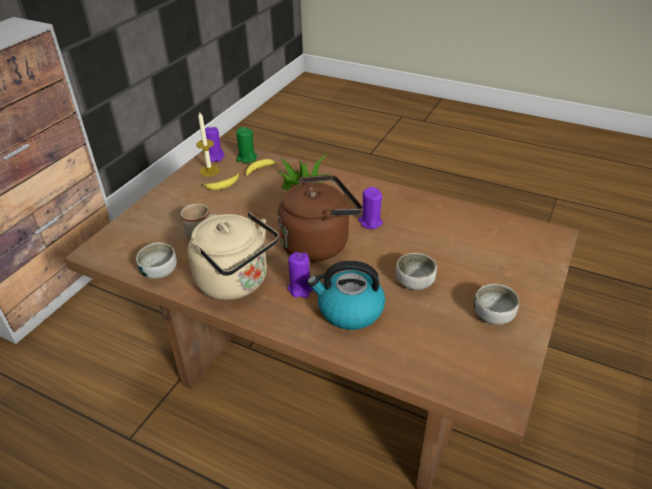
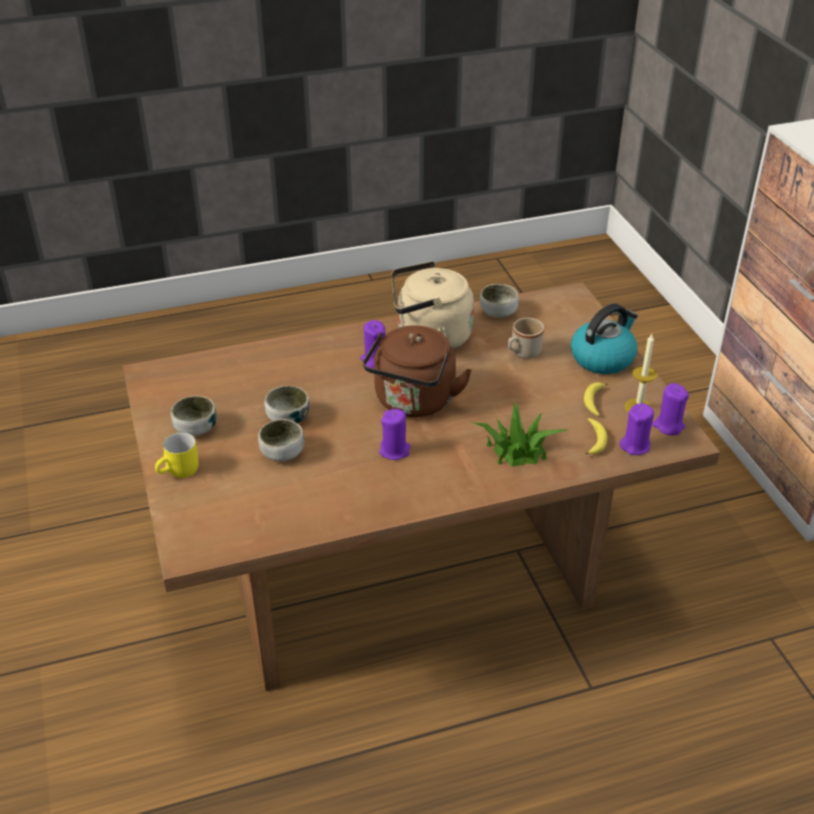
camera: 135 degrees right, 0 degrees up
(246, 158) = (635, 445): green candle -> purple candle
(349, 310) = (316, 368): kettle -> kettle (602, 358)
(443, 260) = (282, 453): none -> bowl
(529, 286) = (180, 472): none -> yellow mug

